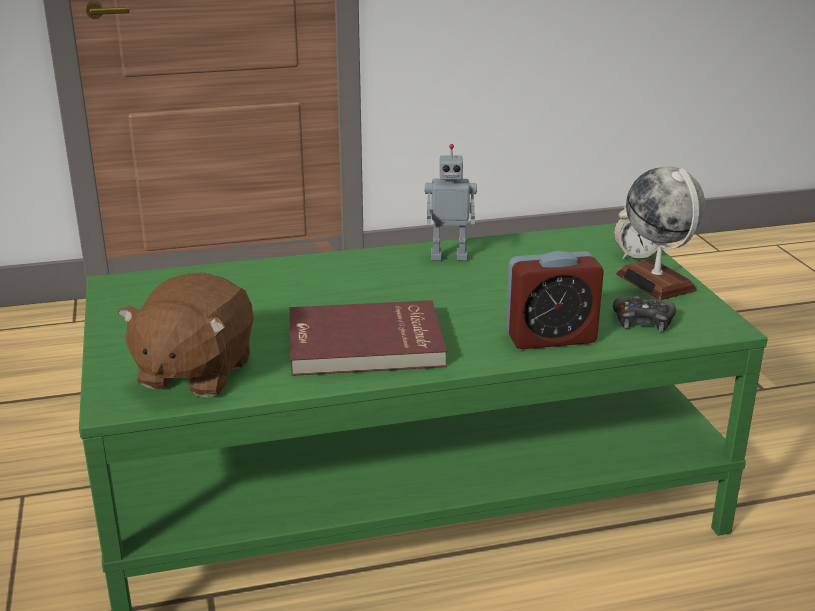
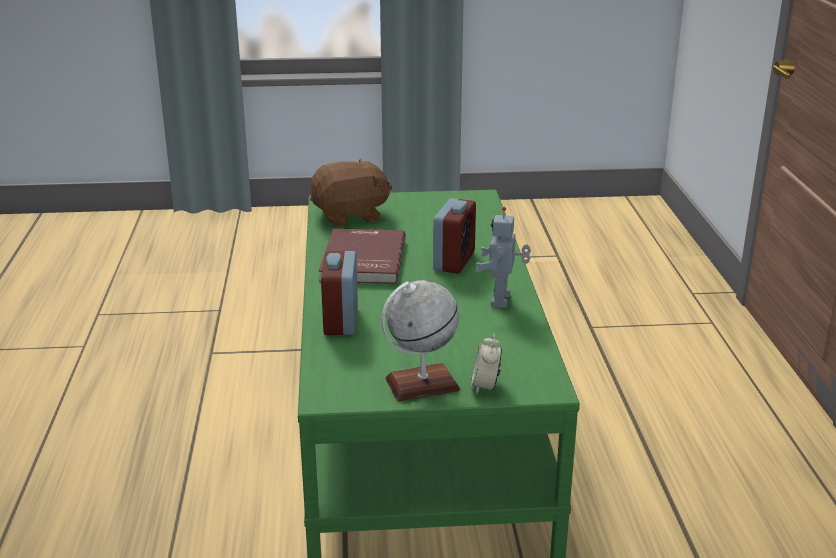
camera: 100 degrees right, 0 degrees up
(194, 373) = (350, 216): brown plush toy -> brown plush toy turned 135 degrees clockwise
(351, 286) = (454, 261): none -> alarm clock
(643, 321) = (350, 362): black game controller -> none

